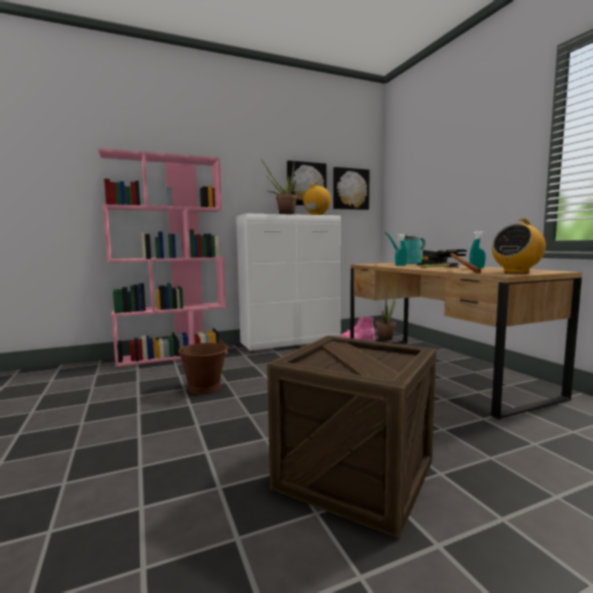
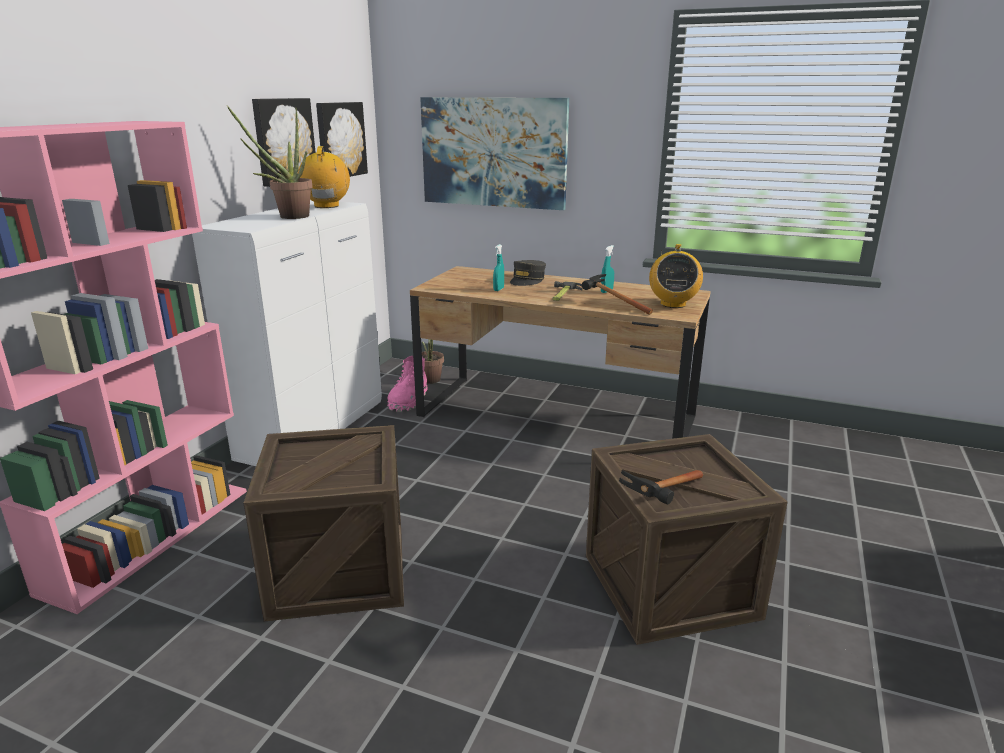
camera: 45 degrees left, 15 degrees up
(205, 387) = (339, 570): brown bucket -> crate
(304, 362) = (662, 503): none -> hammer
(408, 263) = (480, 275): turquoise watering can -> none
(437, 187) = (493, 152): none -> picture

